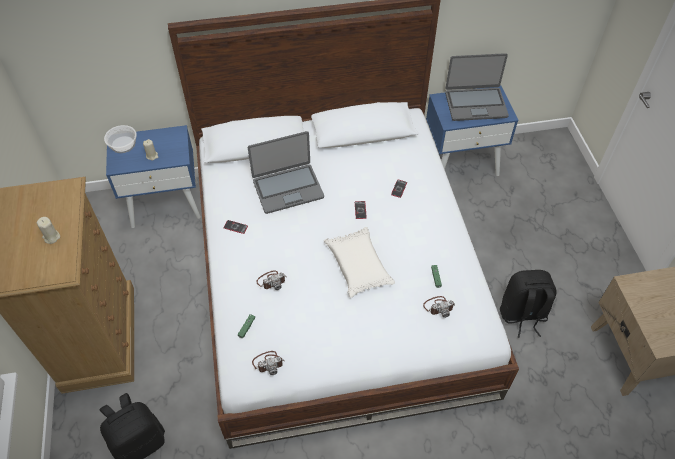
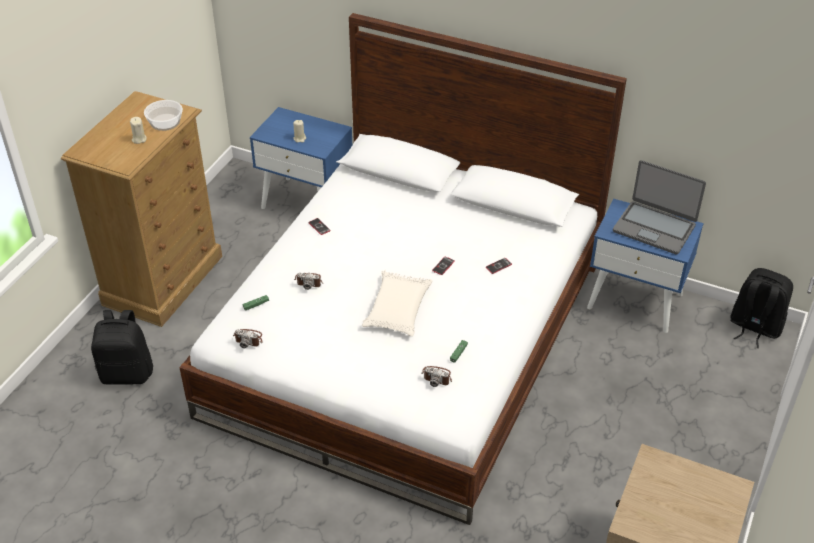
camera: 35 degrees right, 10 degrees down
(123, 144) = (284, 119): bowl -> bowl (165, 122)
(287, 188) = (394, 218): laptop -> none
(522, 315) = (562, 468): black backpack -> black backpack (754, 327)

